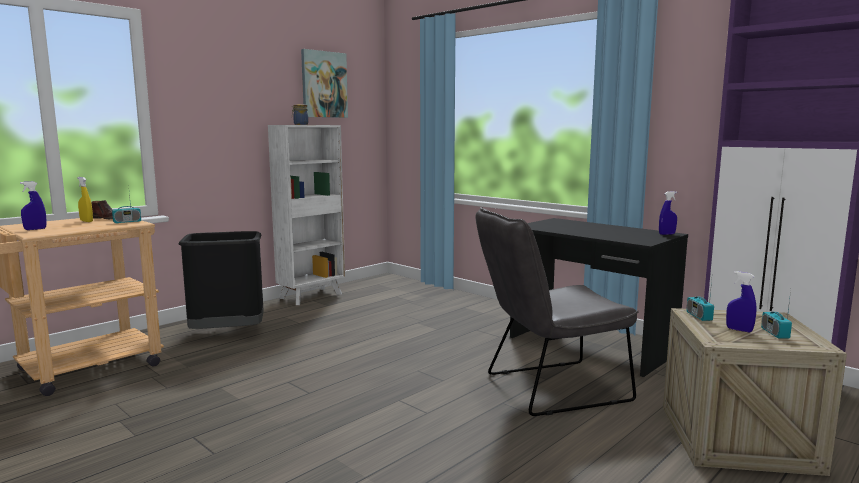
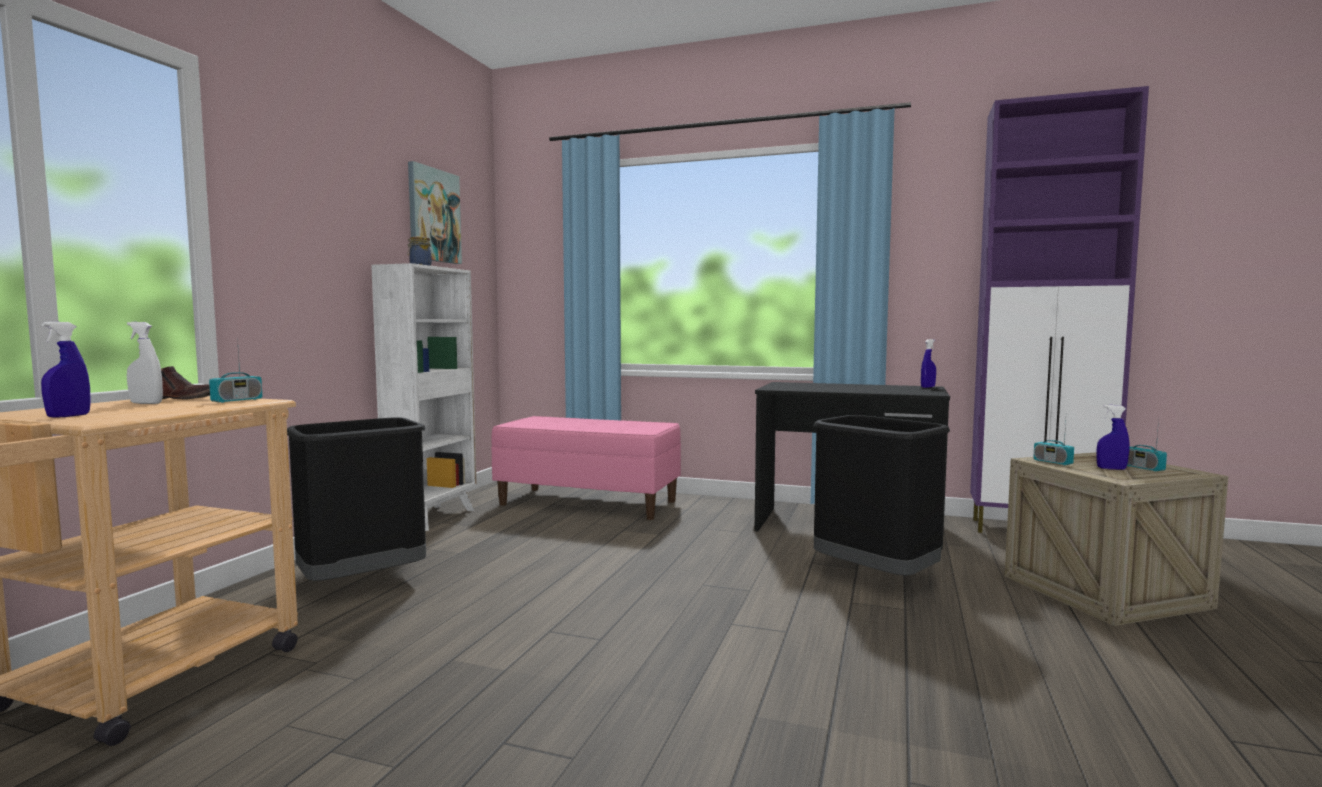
camera: 25 degrees left, 5 degrees down
(86, 221) = (146, 403): yellow spray bottle -> white spray bottle
(421, 298) = (589, 503): none -> pink bench
(548, 388) = (874, 577): grey chair -> black trash can

